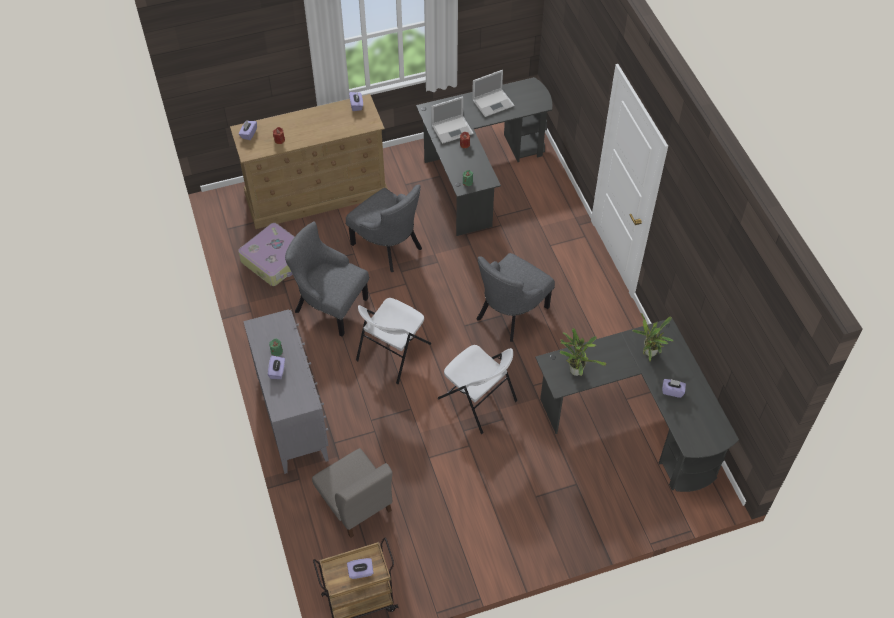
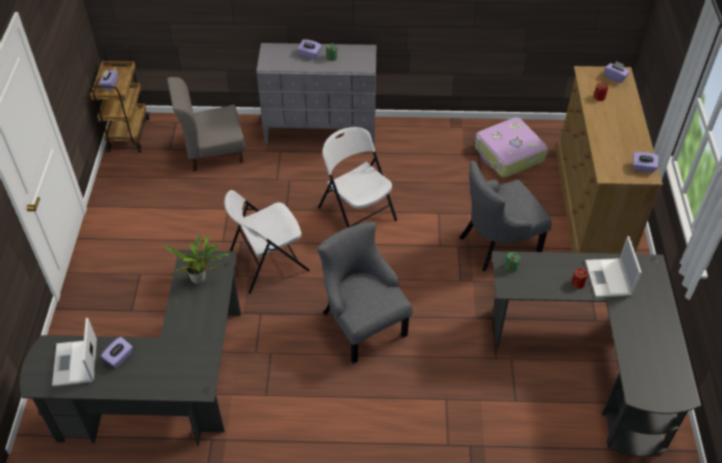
camera: 110 degrees right, 5 degrees down
(331, 307) = (432, 182): grey armchair -> none
(493, 102) = (652, 337): laptop -> laptop (75, 364)
(649, 353) = (179, 355): potted plant -> none

